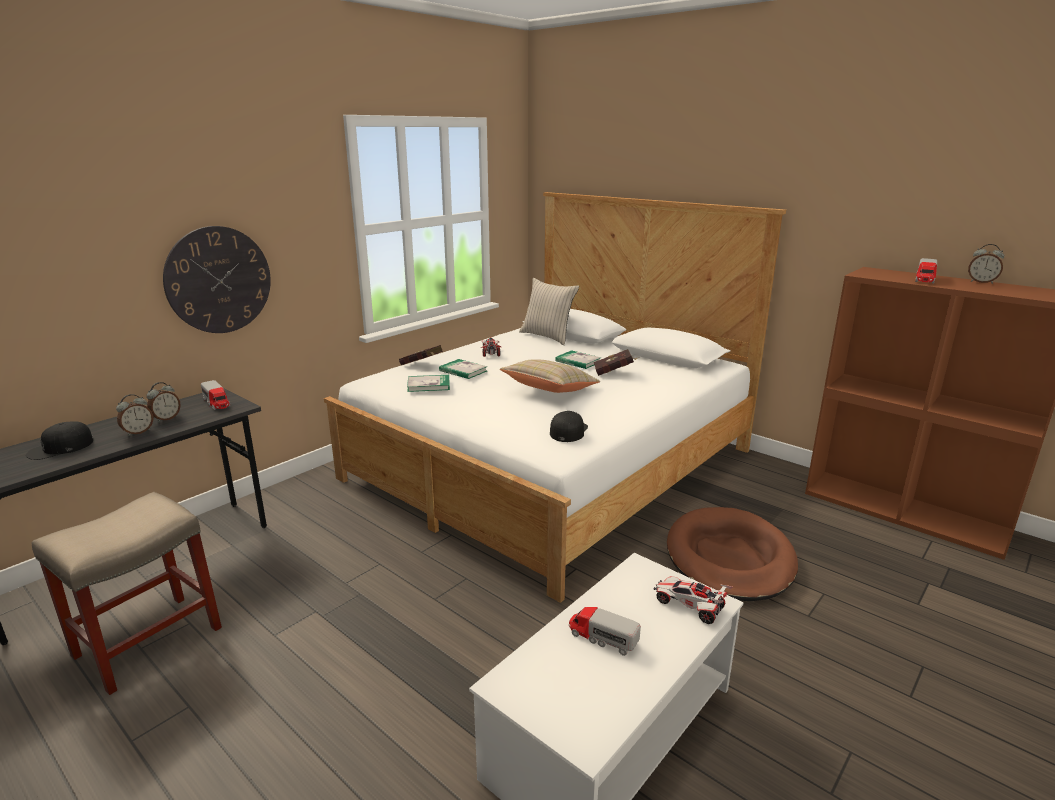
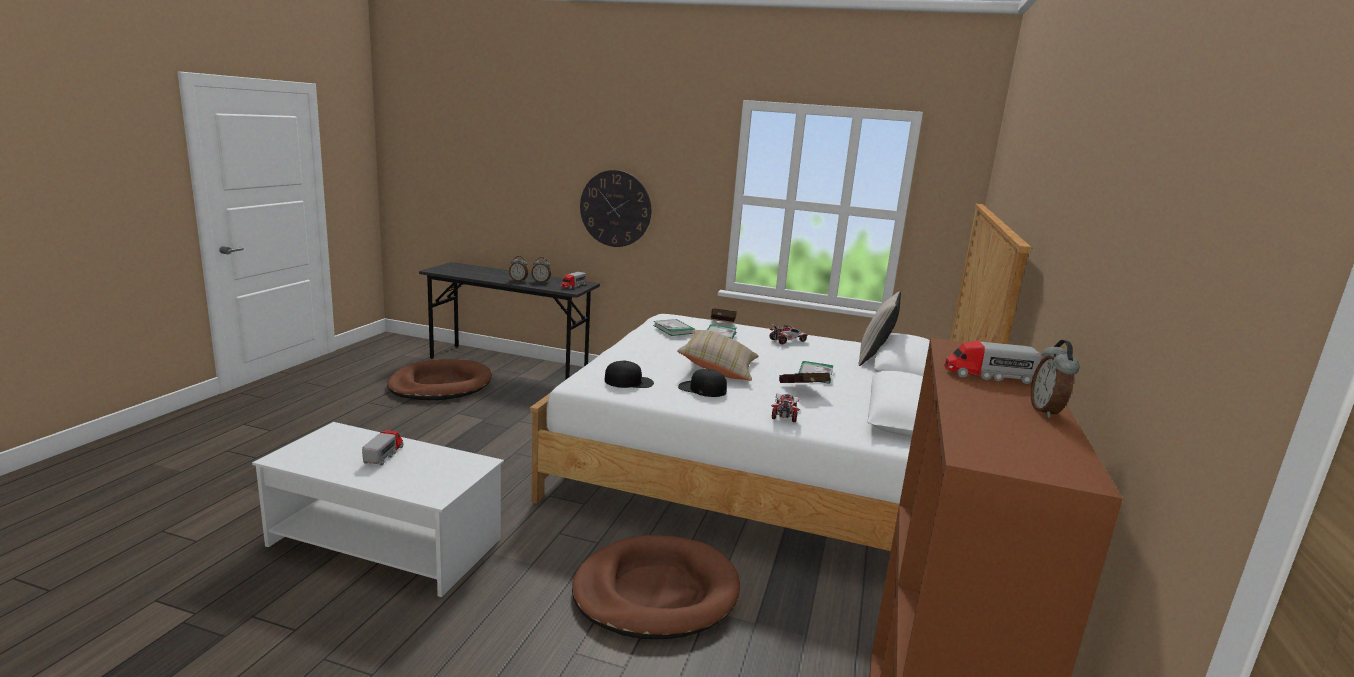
camera: 65 degrees right, 5 degrees down
(60, 448) = (490, 273): black cap -> black cap (702, 389)
(146, 643) = (440, 385): beige stool -> brown dog bed
(689, 606) = (429, 485): toy car -> toy car (784, 413)

